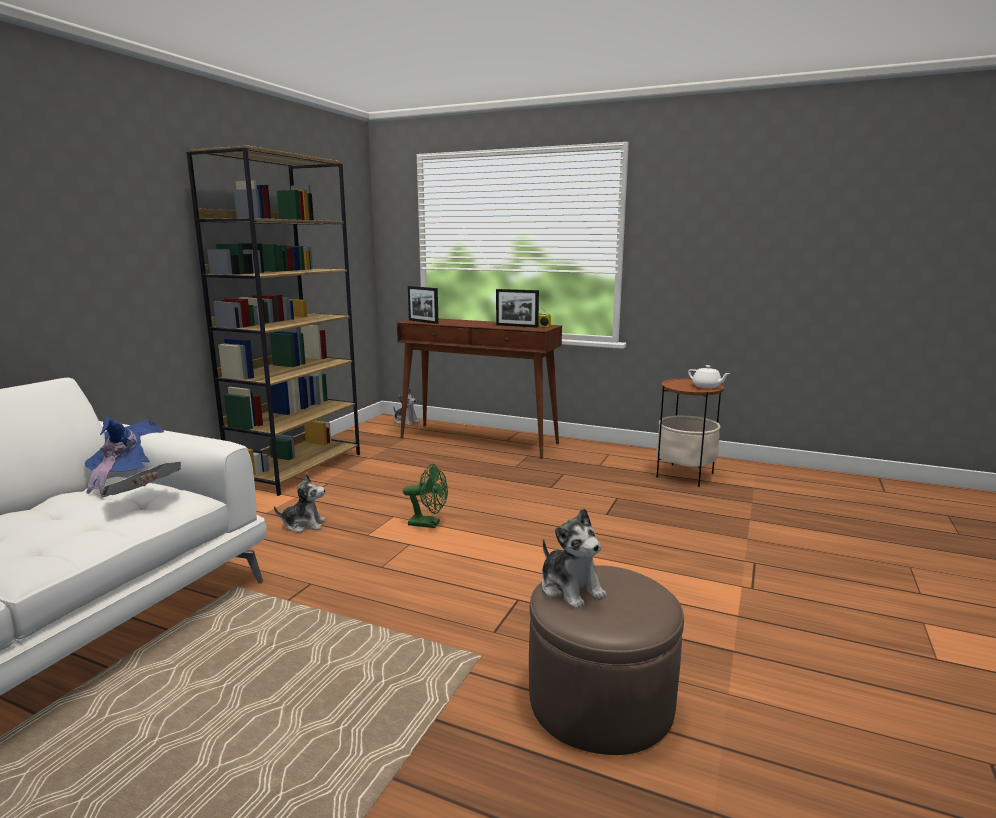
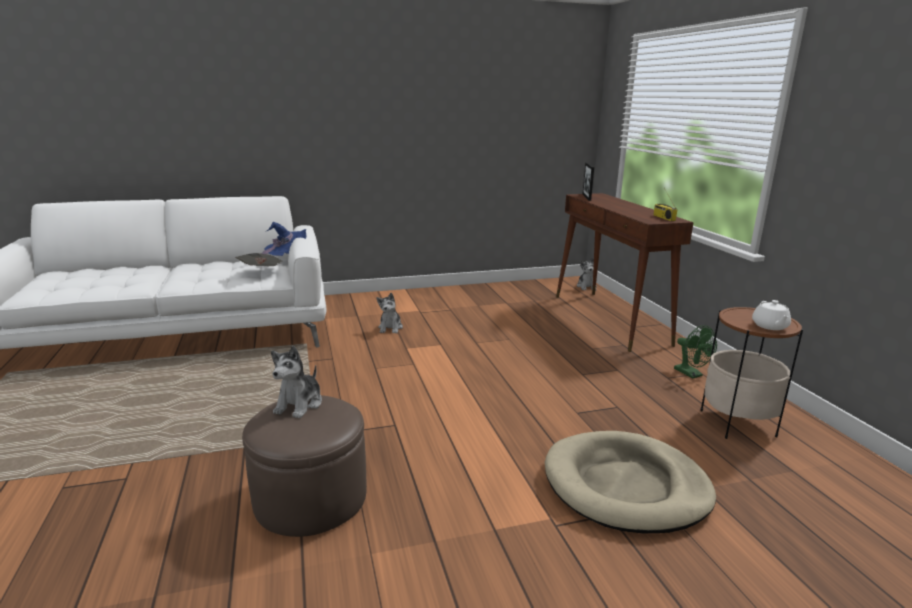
camera: 50 degrees right, 5 degrees up
(297, 468) = (454, 294): brown bookcase -> none
(304, 525) = (390, 328): plush toy -> plush toy turned 45 degrees clockwise
(429, 524) = (448, 358): green fan -> green fan (691, 374)
(517, 326) = (645, 214): picture frame -> none
(725, 541) = (626, 486): none -> beige dog bed

